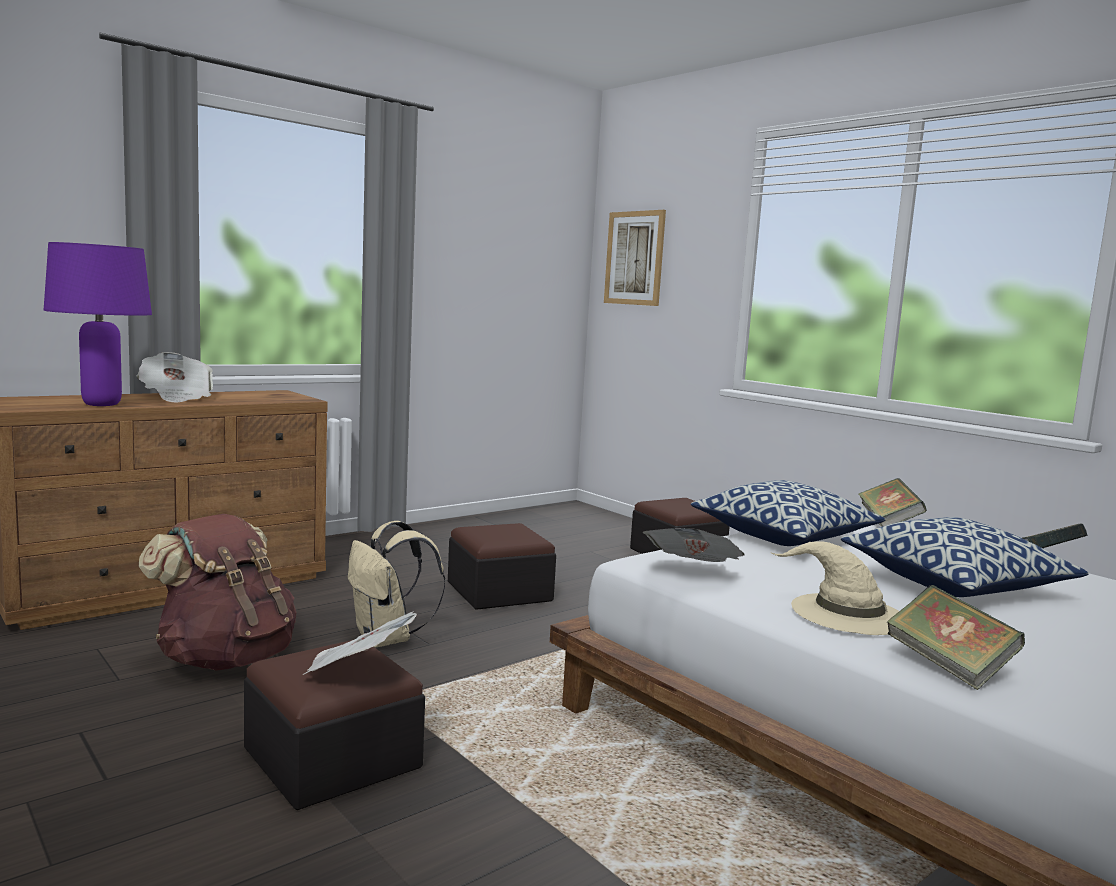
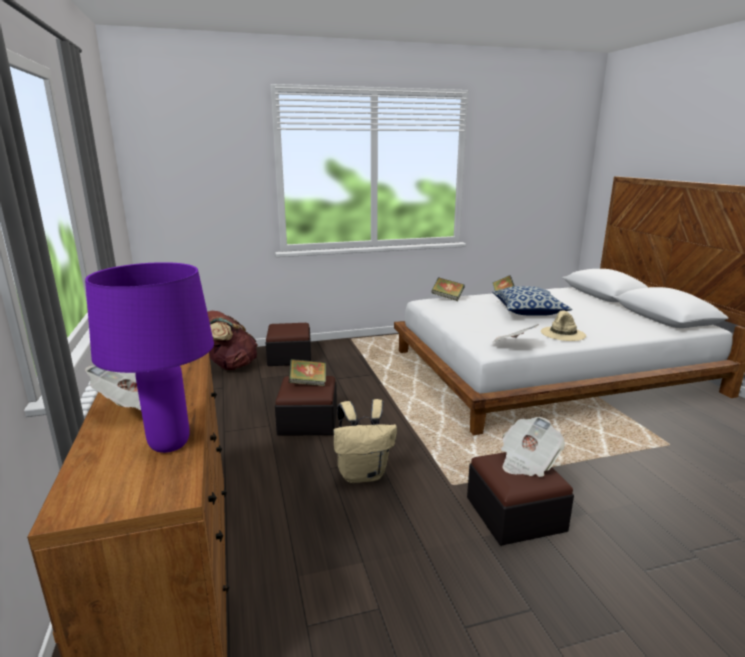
camera: 65 degrees left, 10 degrees up
(225, 658) = (363, 548): brown backpack -> brown backpack (229, 366)
(634, 258) = (172, 171): picture -> none
(784, 537) = (457, 318): pillow -> none
(948, 666) = (609, 334): book -> book (308, 383)

